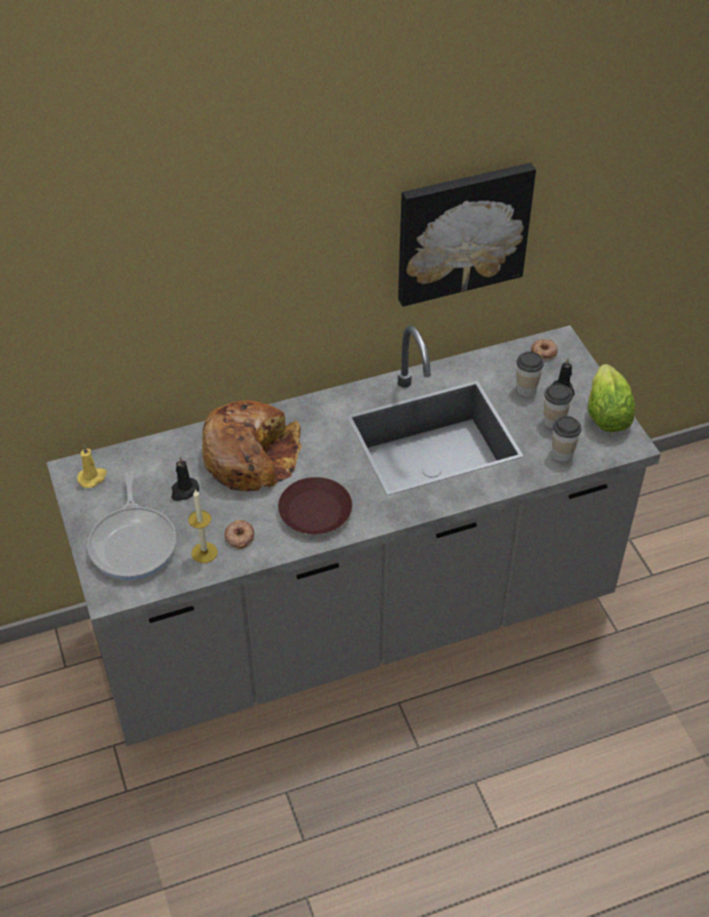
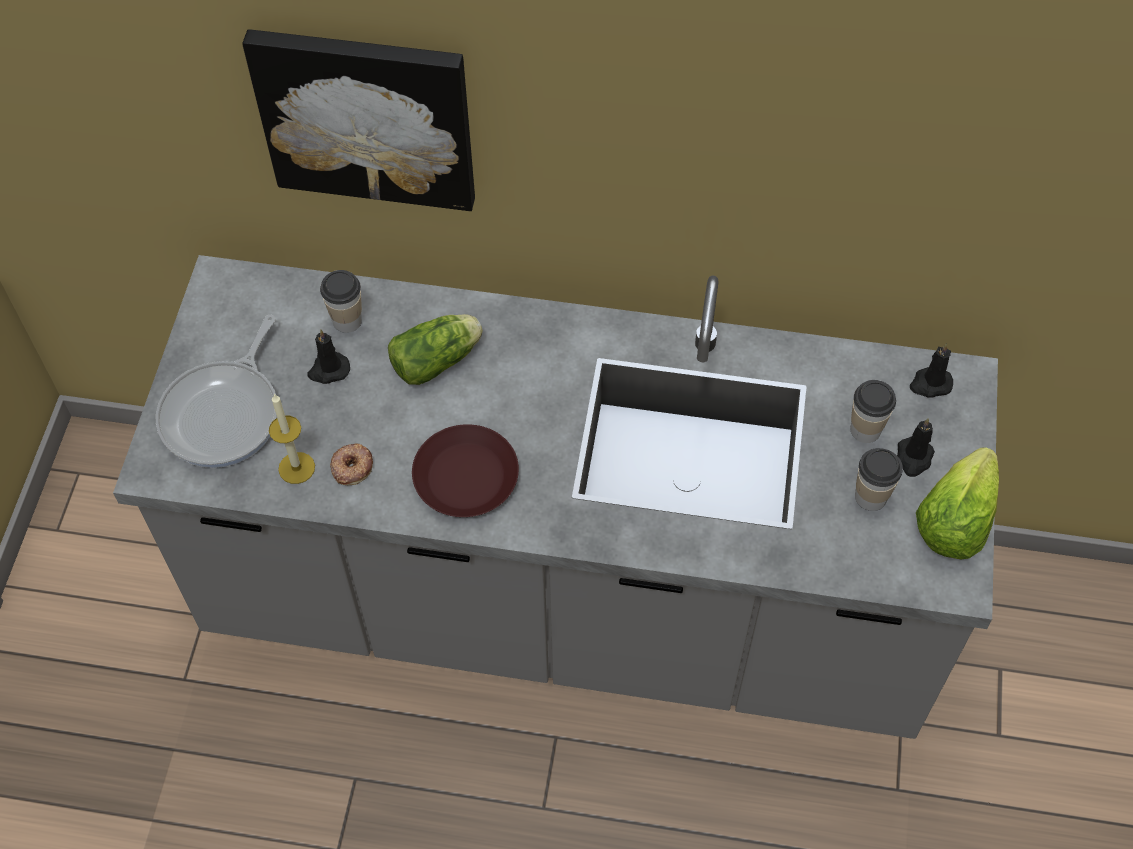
camera: 30 degrees right, 10 degrees up
(92, 477) = (236, 301): yellow candle -> none
(251, 456) = (439, 360): bread -> lettuce
(461, 231) = (837, 174): picture -> picture (367, 116)
(544, 352) = (930, 384): donut -> black candle
(562, 454) = (849, 551): cup -> cup (347, 320)

